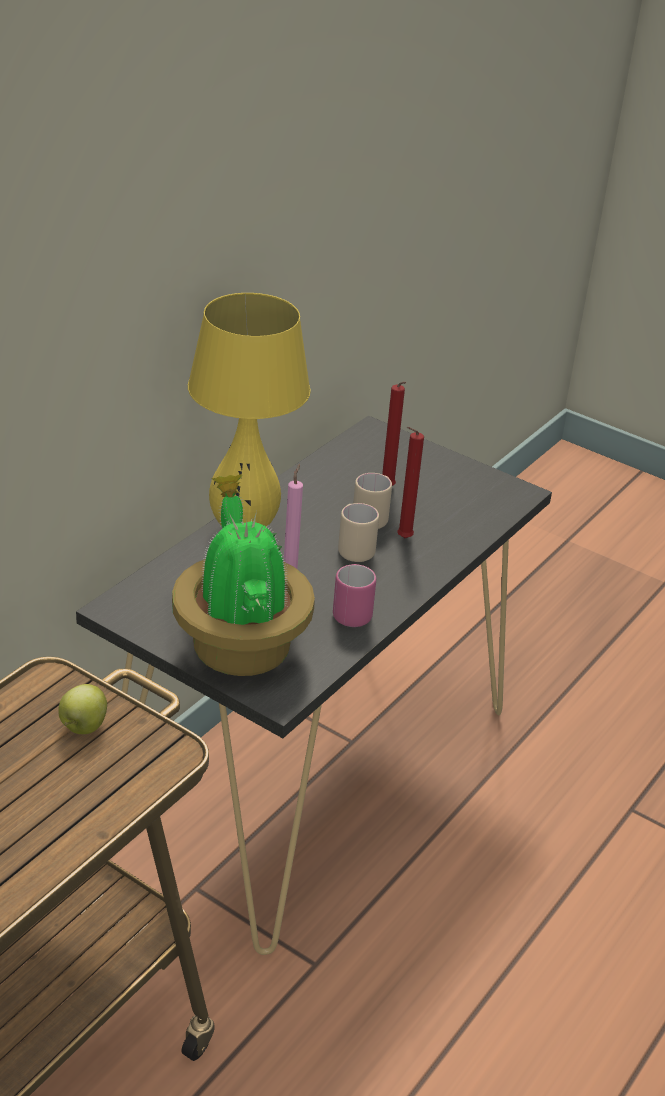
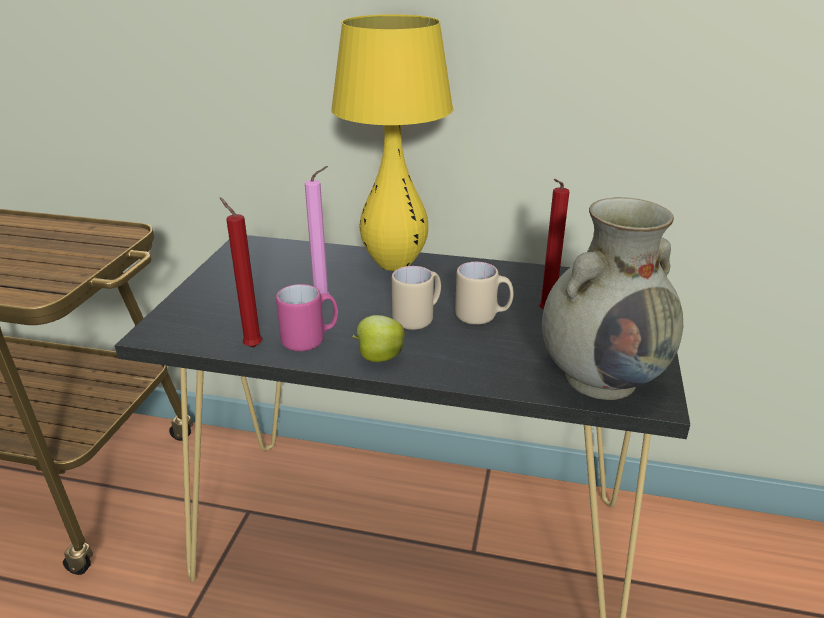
camera: 70 degrees right, 5 degrees down
(83, 727) = (70, 257): apple -> apple (378, 357)
(240, 644) = (226, 299): potted plant -> none
(402, 539) = (463, 340): red candle -> red candle (251, 346)
(486, 500) = (602, 377): none -> beige vase

